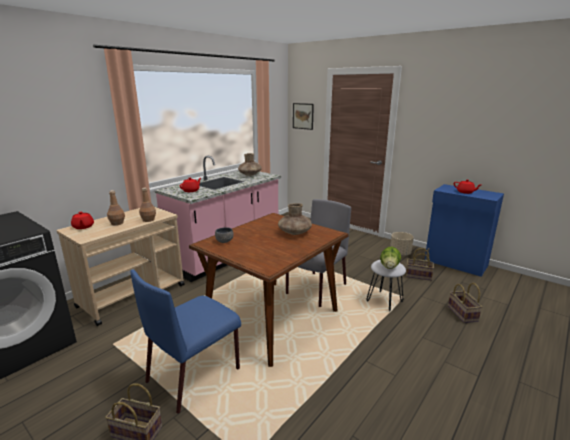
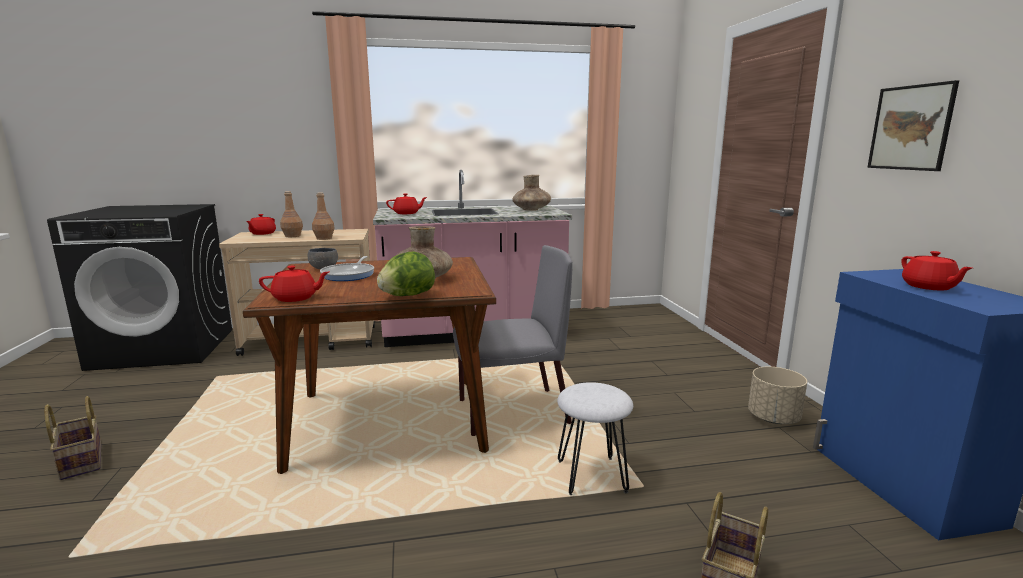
camera: 40 degrees right, 5 degrees down
(195, 374) = (211, 438): blue chair -> none
(252, 241) = (350, 275): none -> frying pan
(274, 263) = (296, 298): none -> red teapot
(303, 116) = (690, 126): picture -> picture (910, 128)
(389, 267) = (588, 397): lettuce -> lettuce (407, 295)
(417, 276) = (744, 468): basket -> none

